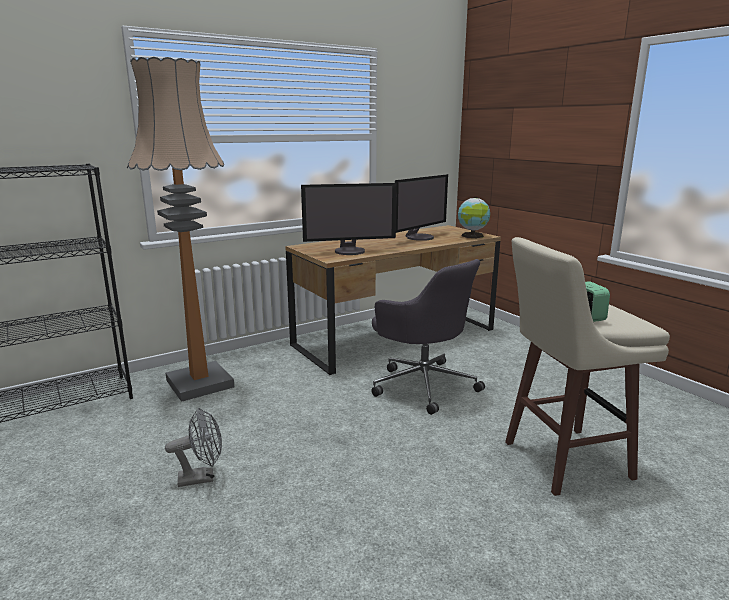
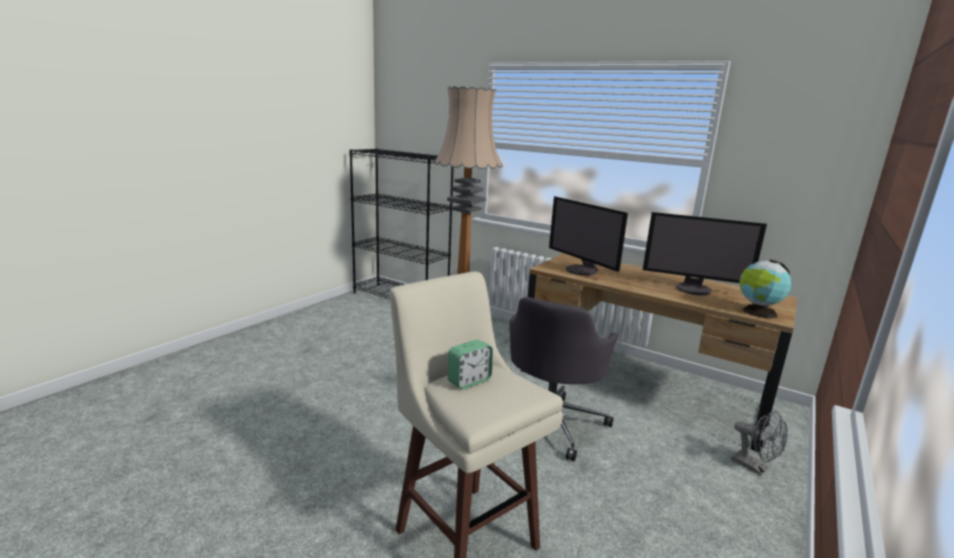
camera: 65 degrees right, 0 degrees up
(202, 477) = (353, 360): grey fan -> grey fan (755, 467)

